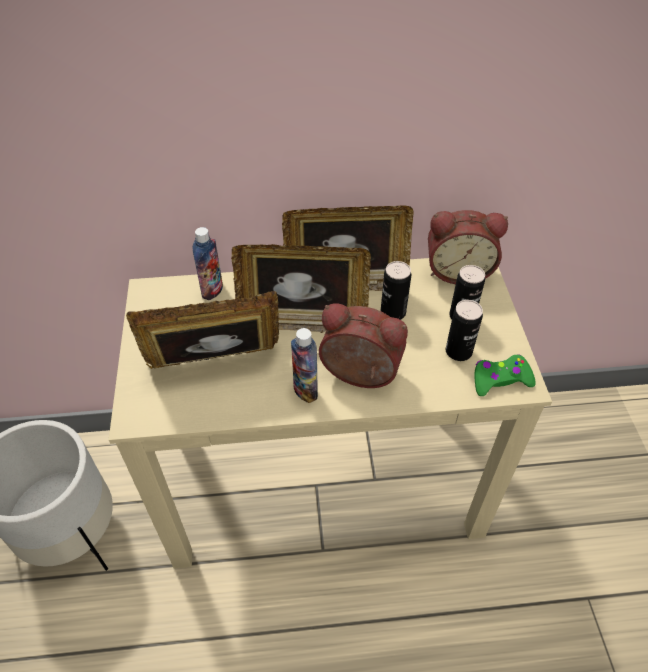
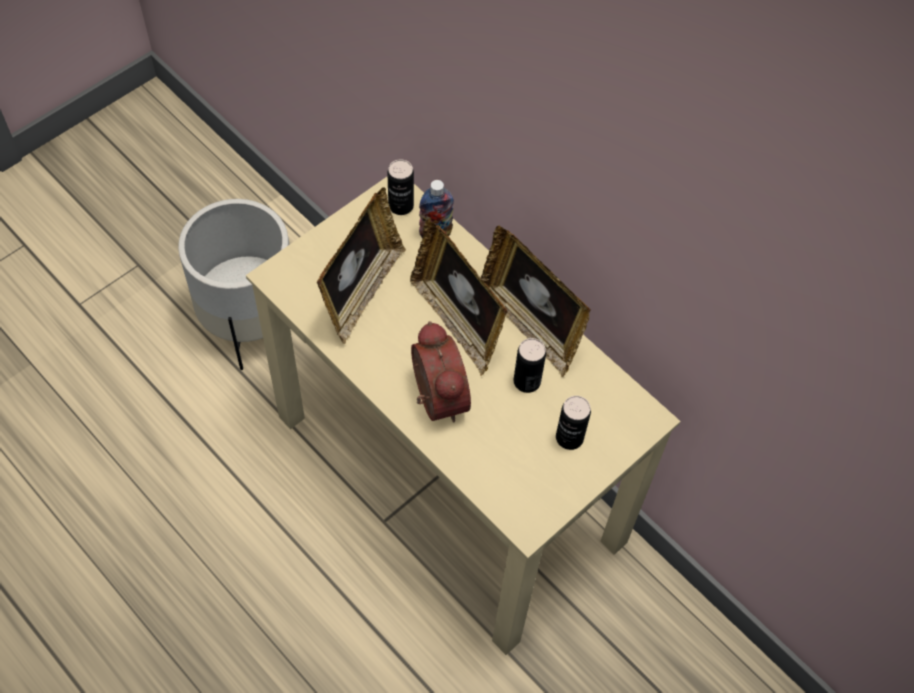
camera: 50 degrees right, 10 degrees up
(215, 366) = (362, 292): picture frame -> picture frame turned 75 degrees clockwise
(305, 390) = (389, 369): bottle -> none
(458, 270) = (627, 403): alarm clock -> none
(458, 351) = (524, 457): can -> can (401, 205)
(500, 380) = (518, 505): green game controller -> none

